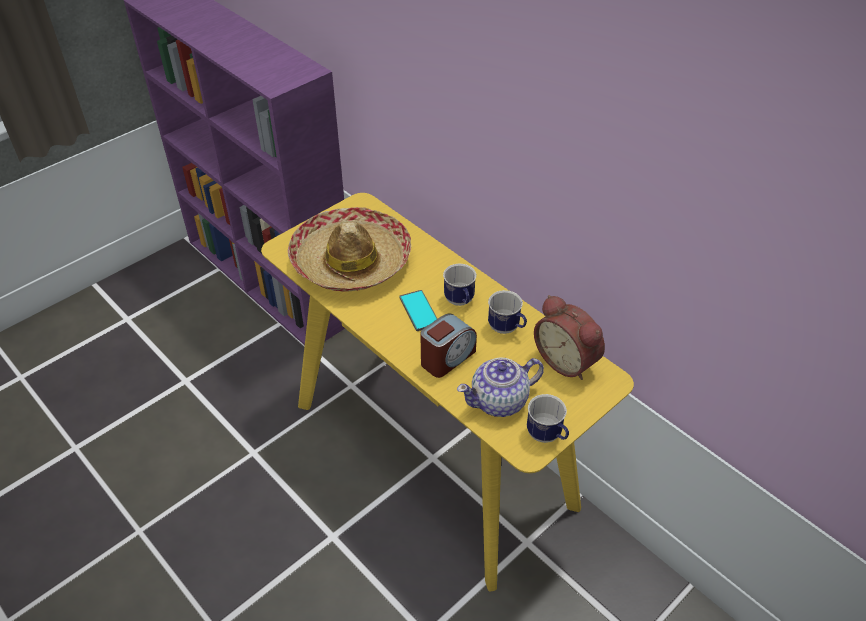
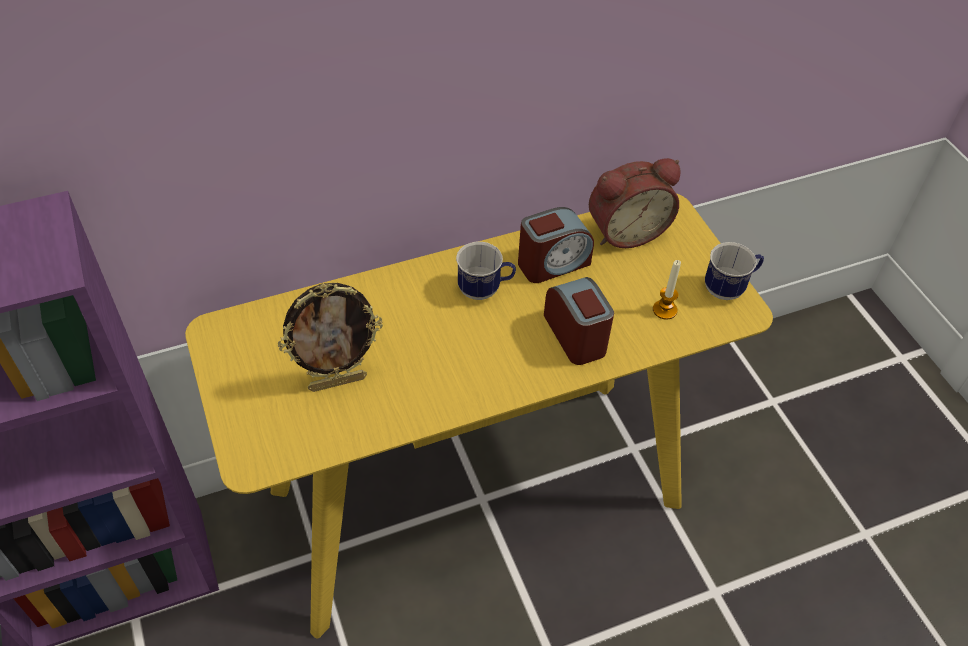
camera: 70 degrees left, 5 degrees up
(350, 261) = (338, 382): hat -> picture frame
(419, 311) = (479, 336): phone -> none
(500, 401) = (664, 310): teapot -> candle
(507, 329) = (553, 263): mug -> alarm clock

